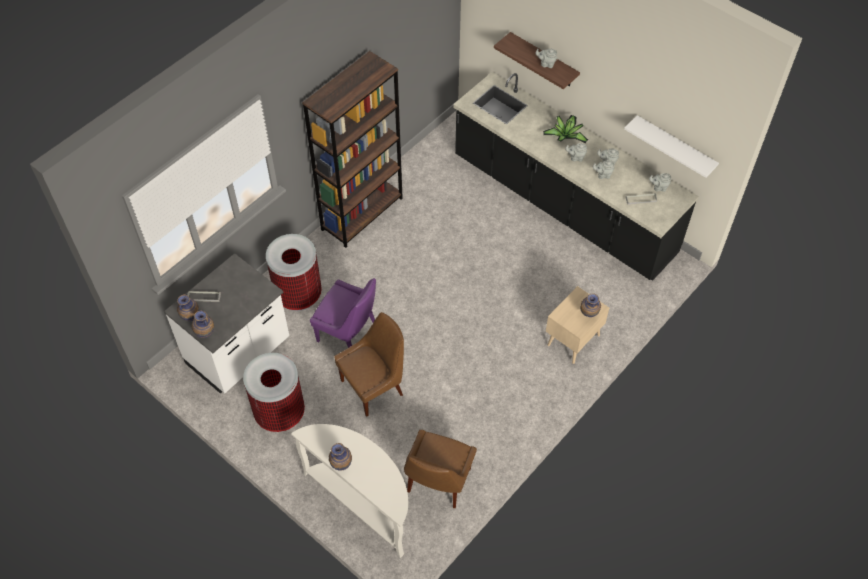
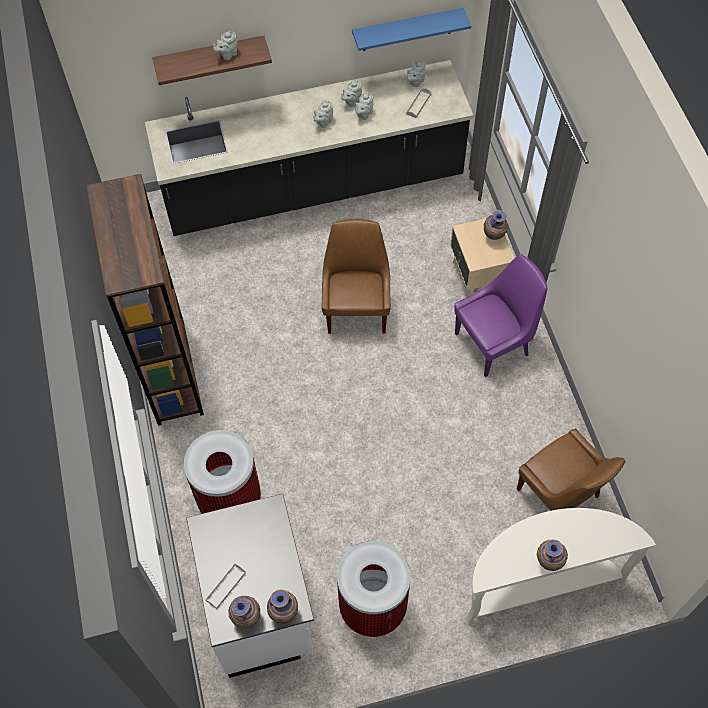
camera: 55 degrees left, 5 degrees up
(348, 333) = (319, 476): purple chair -> purple chair (494, 343)
(374, 386) = (405, 490): brown chair -> brown chair (357, 309)
(565, 136) = (289, 113): potted plant -> none
(675, 147) = (407, 30): white shelf -> blue shelf

